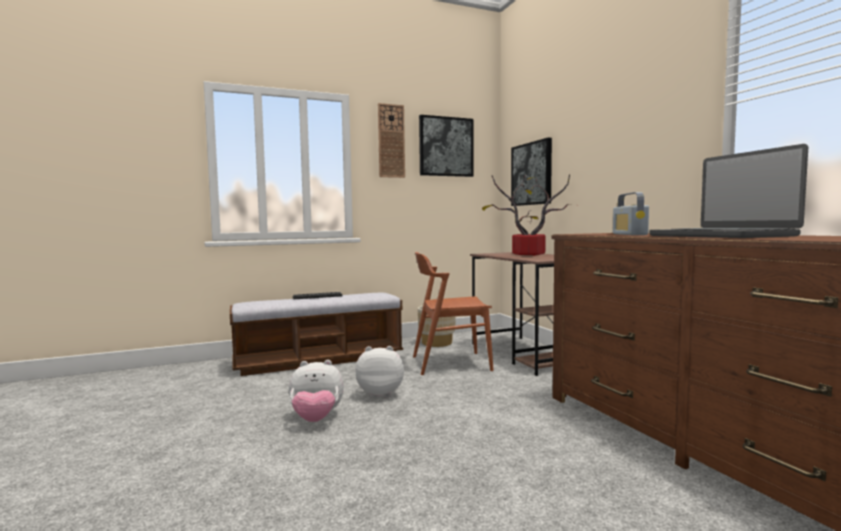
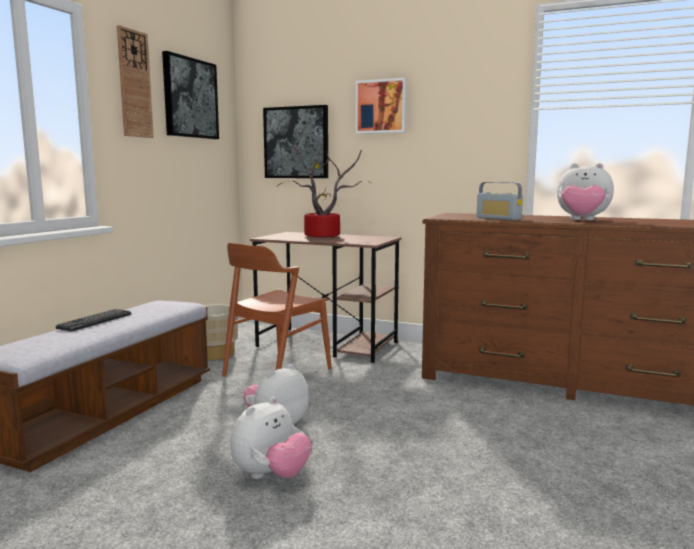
camera: 45 degrees left, 5 degrees up
(588, 131) = (381, 106): none -> picture
(721, 236) = (582, 220): laptop -> plush toy

